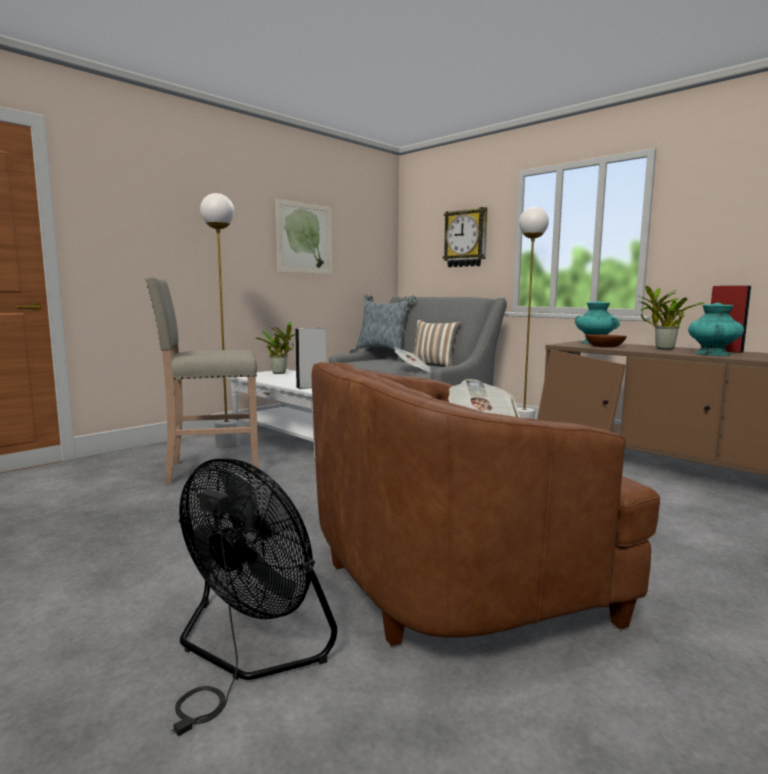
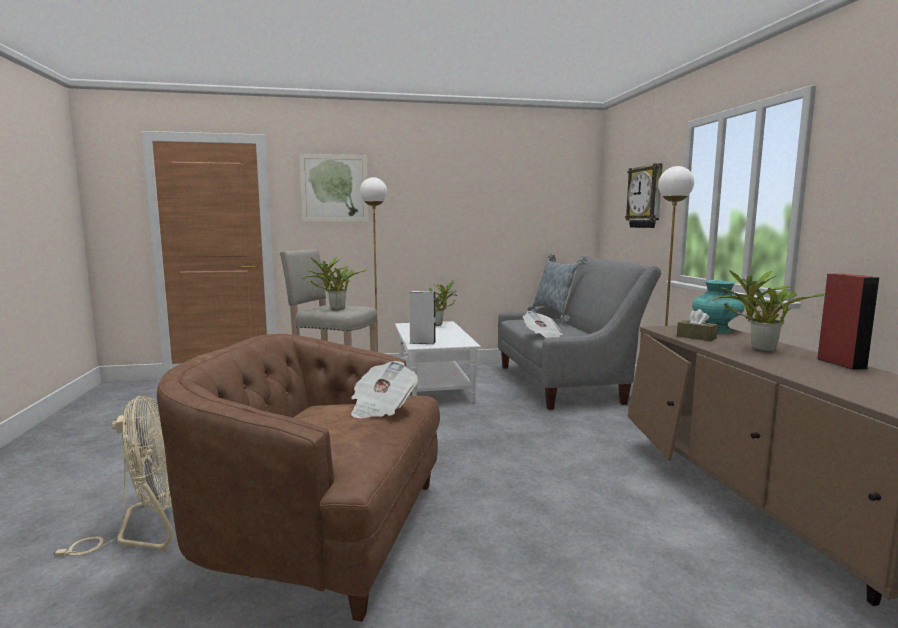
camera: 35 degrees right, 0 degrees up
(217, 353) = (335, 309): none -> potted plant
(237, 651) = (143, 525): black fan -> beige fan
(304, 238) = (482, 203): picture -> picture (334, 188)
(434, 365) = (583, 331): pillow -> none
(604, 346) = (696, 337): brown bowl -> brown tissue box
(712, 354) = (792, 366): turquoise vase -> none

